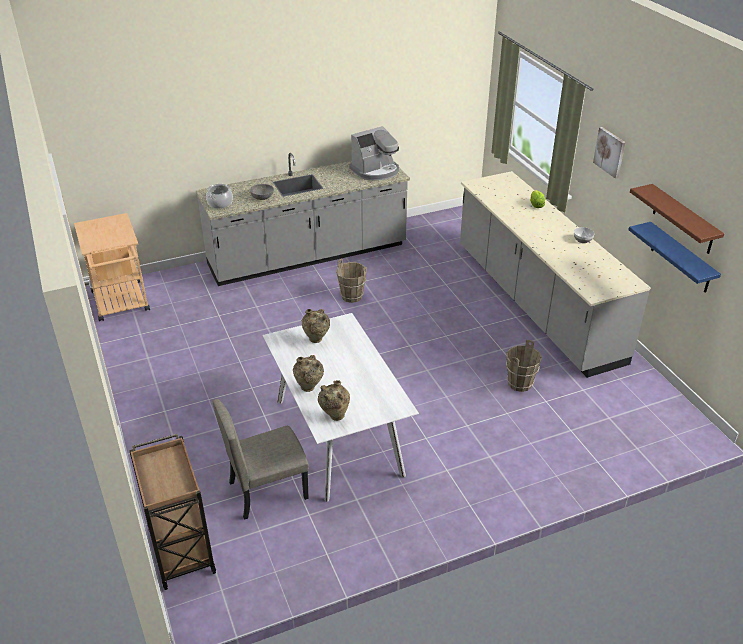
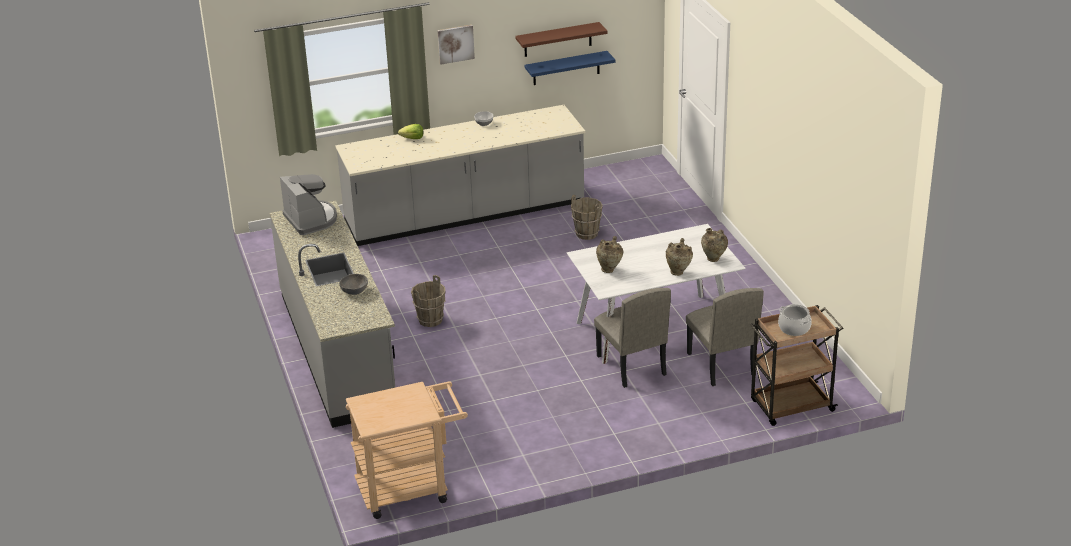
camera: 85 degrees left, 5 degrees down
(220, 203) = (361, 318): cooking pot -> cooking pot (794, 328)
(272, 420) = (631, 365): none -> beige chair

